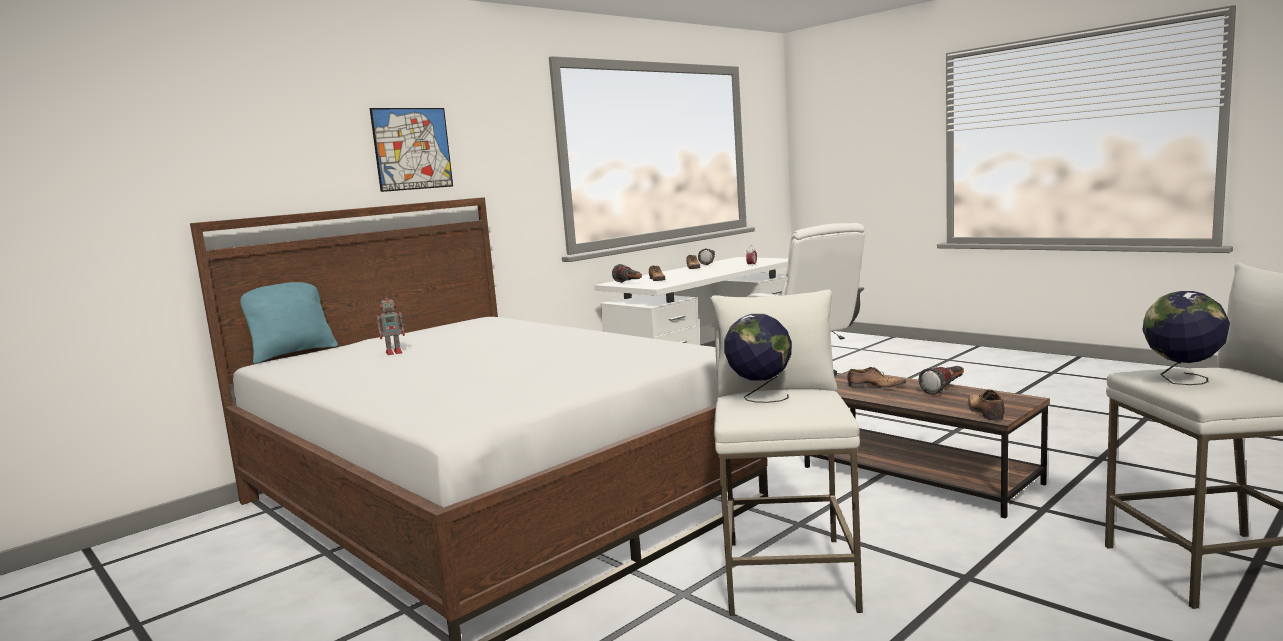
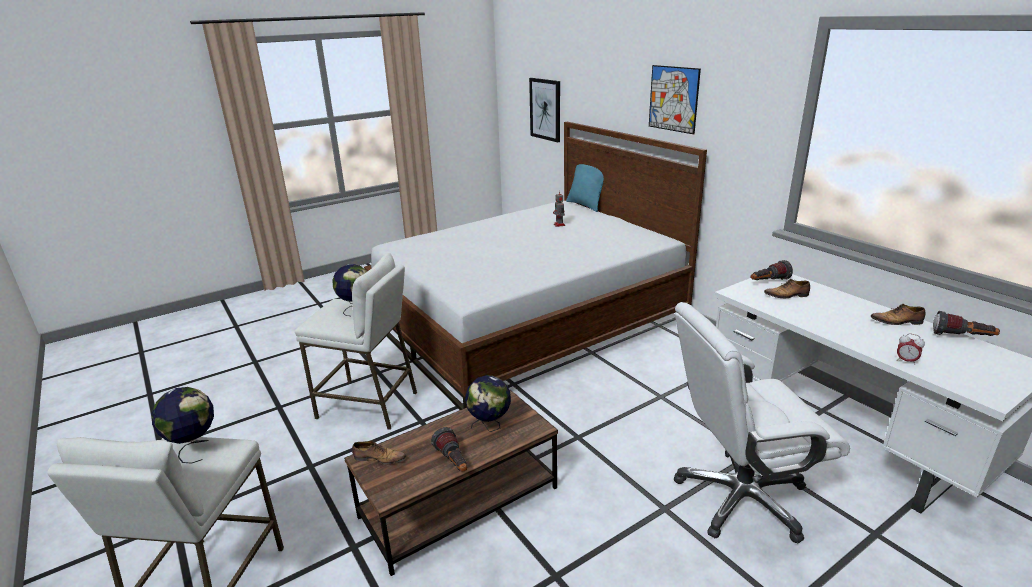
camera: 100 degrees right, 15 degrees up
(86, 218) = (545, 109): none -> picture
(875, 387) = (490, 426): shoe -> globe

